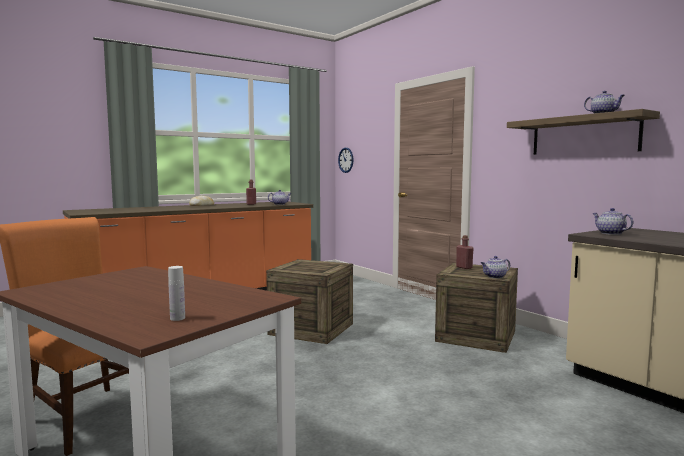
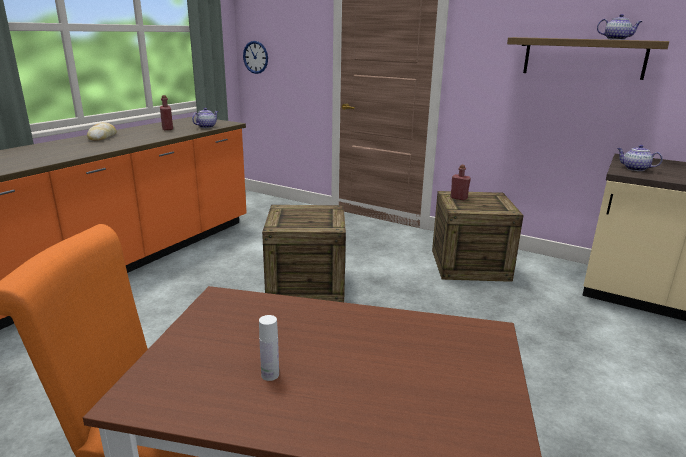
camera: 25 degrees left, 15 degrees up
(177, 318) = (470, 411): white bottle -> white bottle (270, 375)
(494, 277) = (503, 209): teapot -> none

